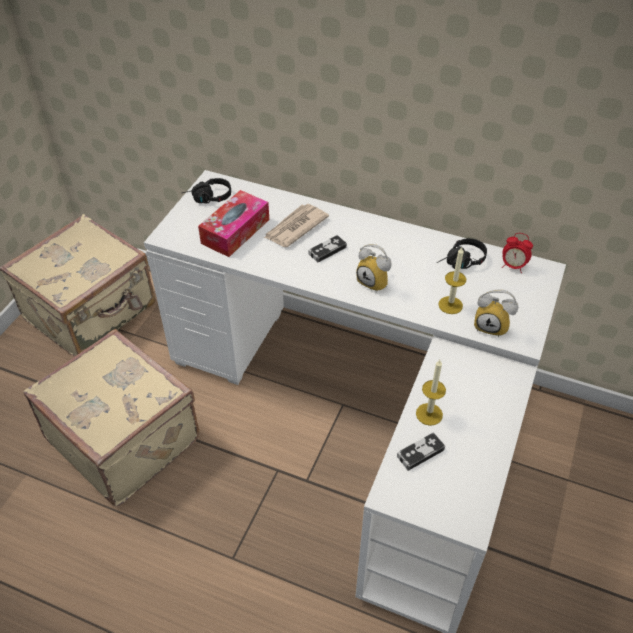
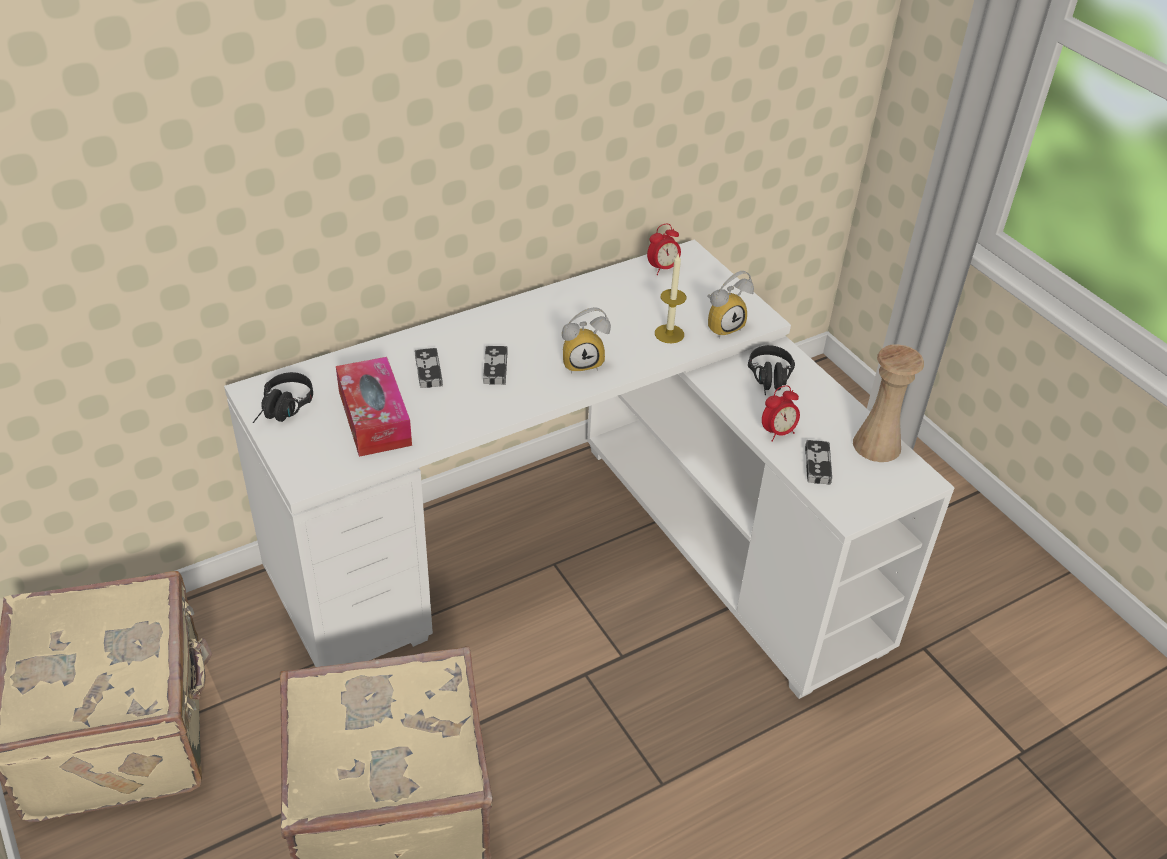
camera: 55 degrees left, 5 degrees down
(295, 227) = (428, 370): newspaper -> game controller
(429, 414) = (777, 432): candle -> alarm clock
(460, 262) = (620, 294): black headphones -> black headphones (770, 381)
(479, 478) = (876, 445): none -> beige vase

